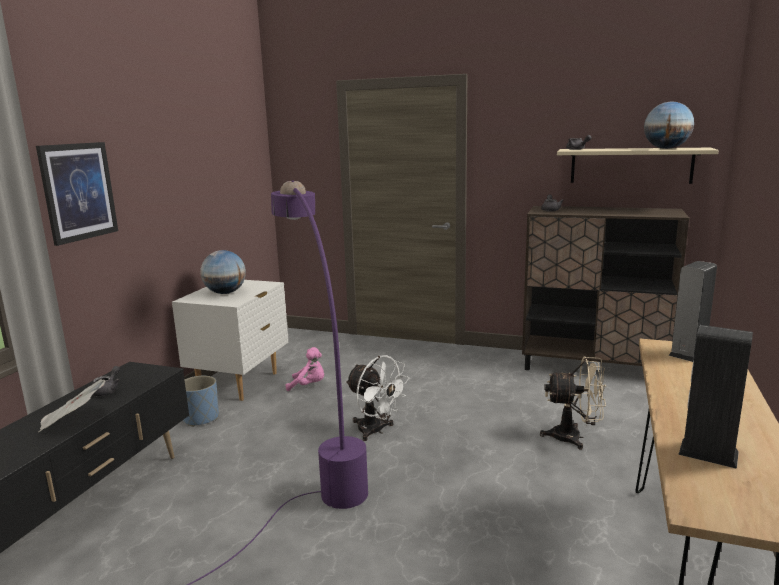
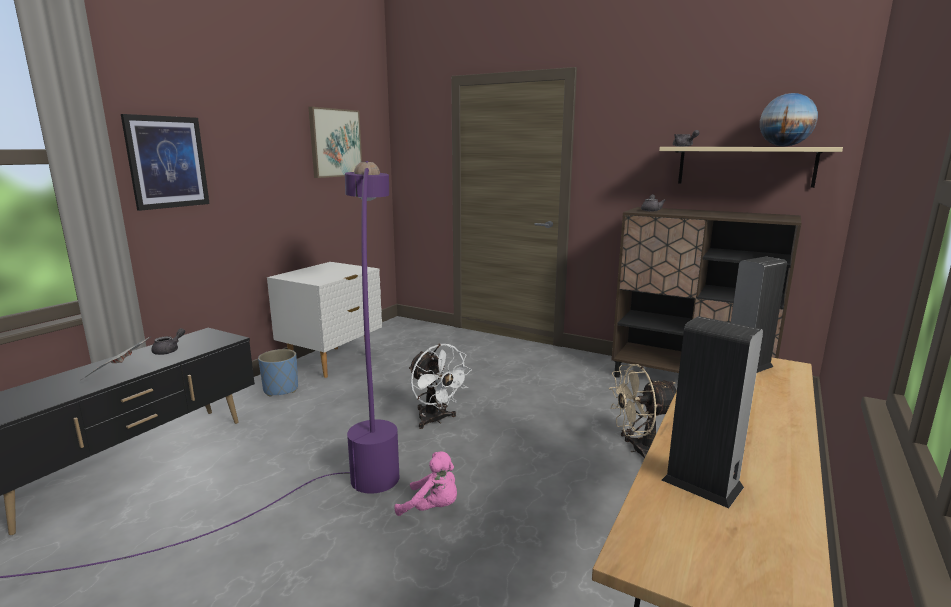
camera: 10 degrees right, 0 degrees up
(223, 154) = (335, 143): none -> picture
(225, 293) = (319, 273): globe -> none
(309, 385) = (393, 370): pink plush toy -> pink plush toy (432, 508)
(574, 437) = (639, 451): beige fan -> beige fan turned 150 degrees clockwise

